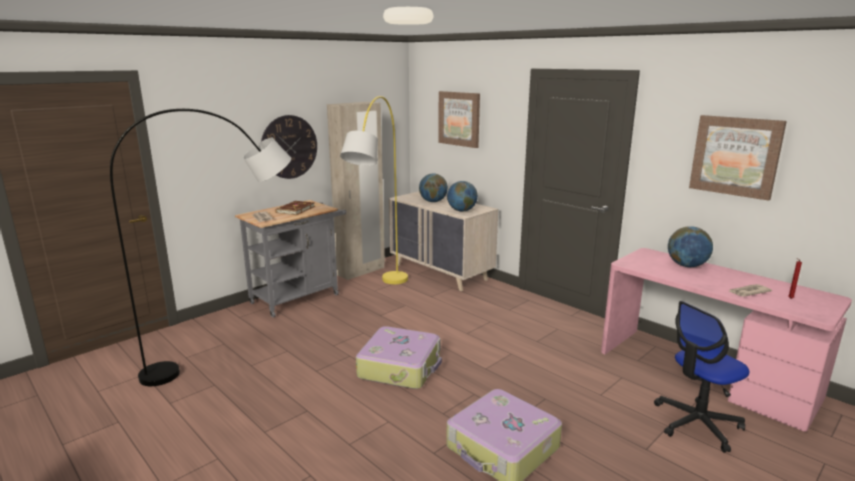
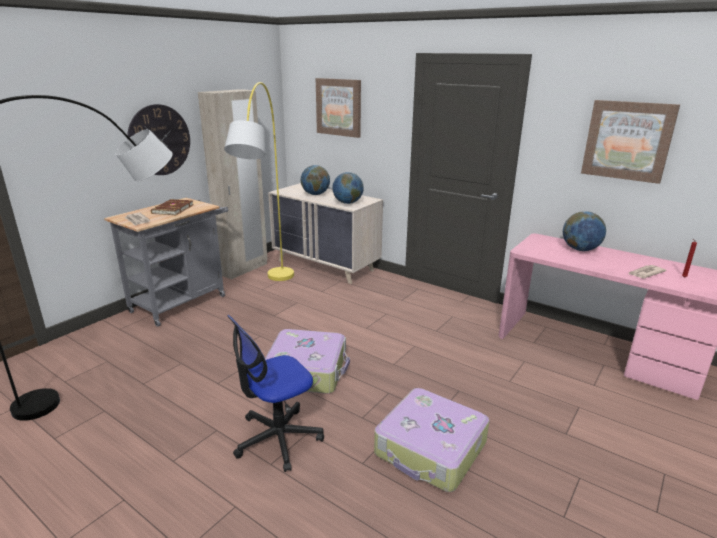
camera: 10 degrees left, 5 degrees up
(696, 423) = (603, 402): office chair -> office chair (277, 438)

